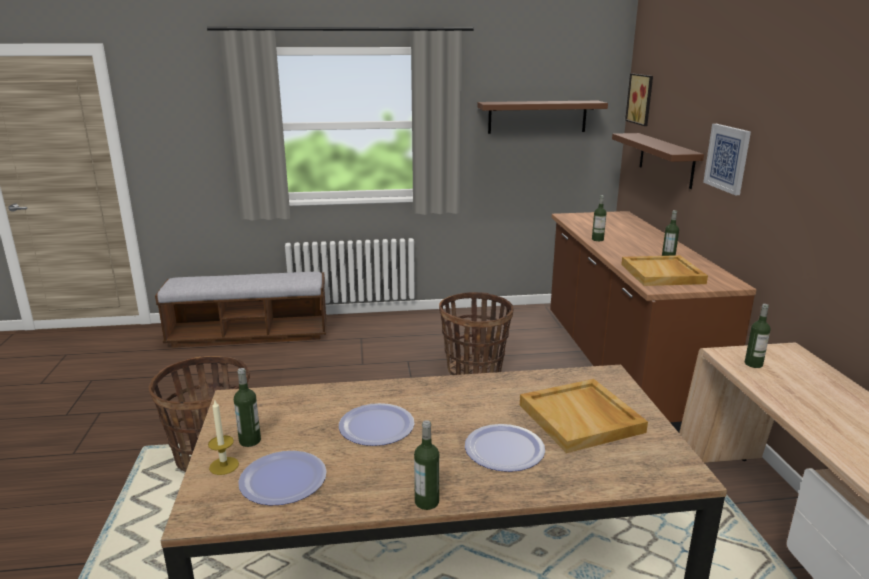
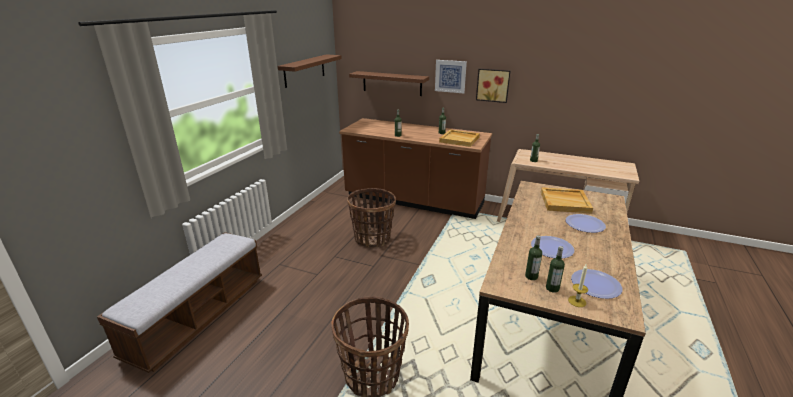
camera: 60 degrees left, 5 degrees up
(427, 502) = (622, 252): bottle -> bottle (531, 276)
(641, 99) = (355, 50): picture -> picture (493, 85)

